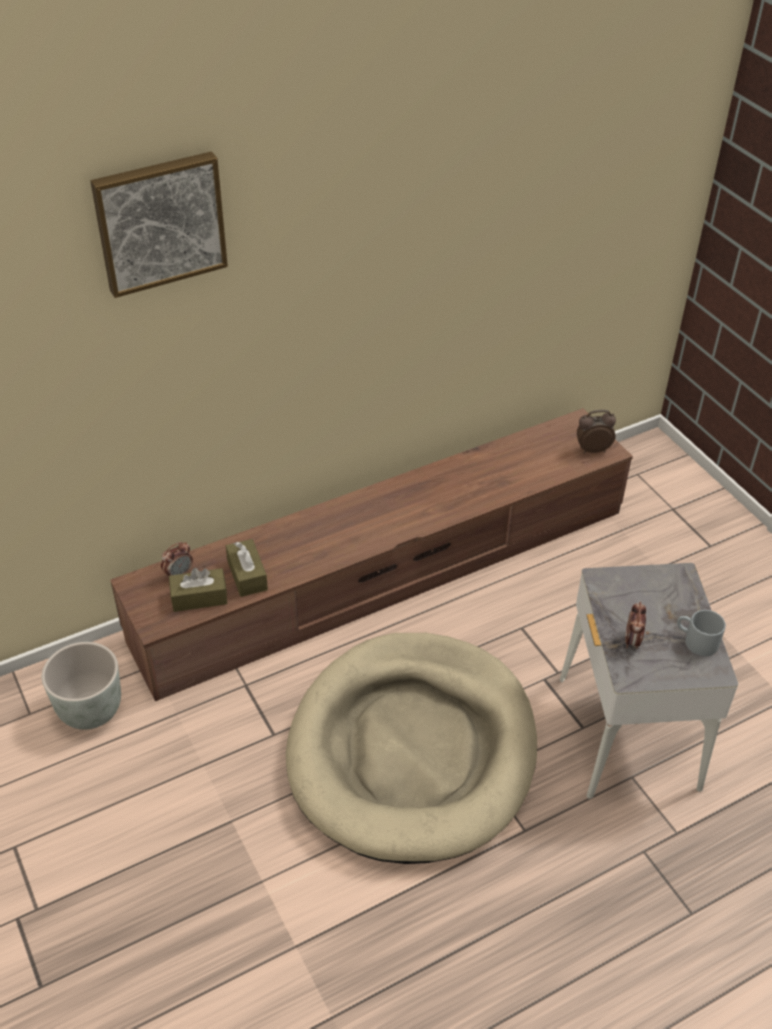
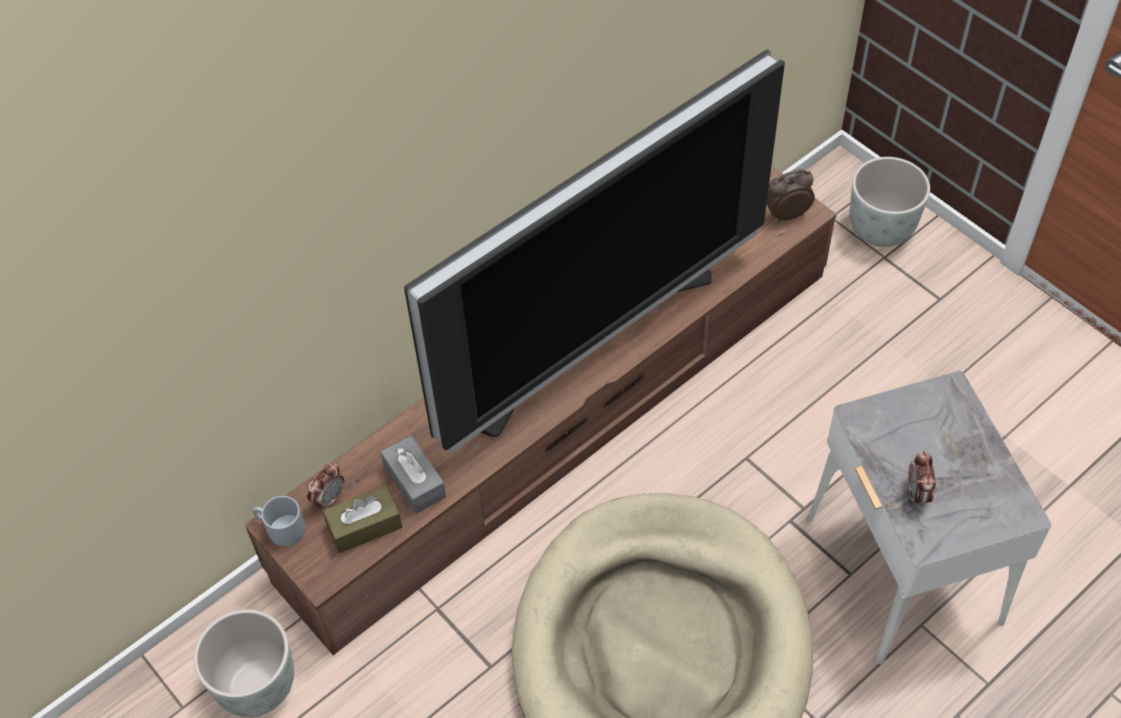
camera: 10 degrees left, 10 degrees up
(159, 222) = (255, 116): picture -> none
(247, 575) = (414, 482): brown tissue box -> grey tissue box
(412, 505) = (590, 339): none -> television
(674, 489) = (879, 229): none -> grey planter
(695, 641) = (990, 477): grey mug -> grey mug (280, 528)

